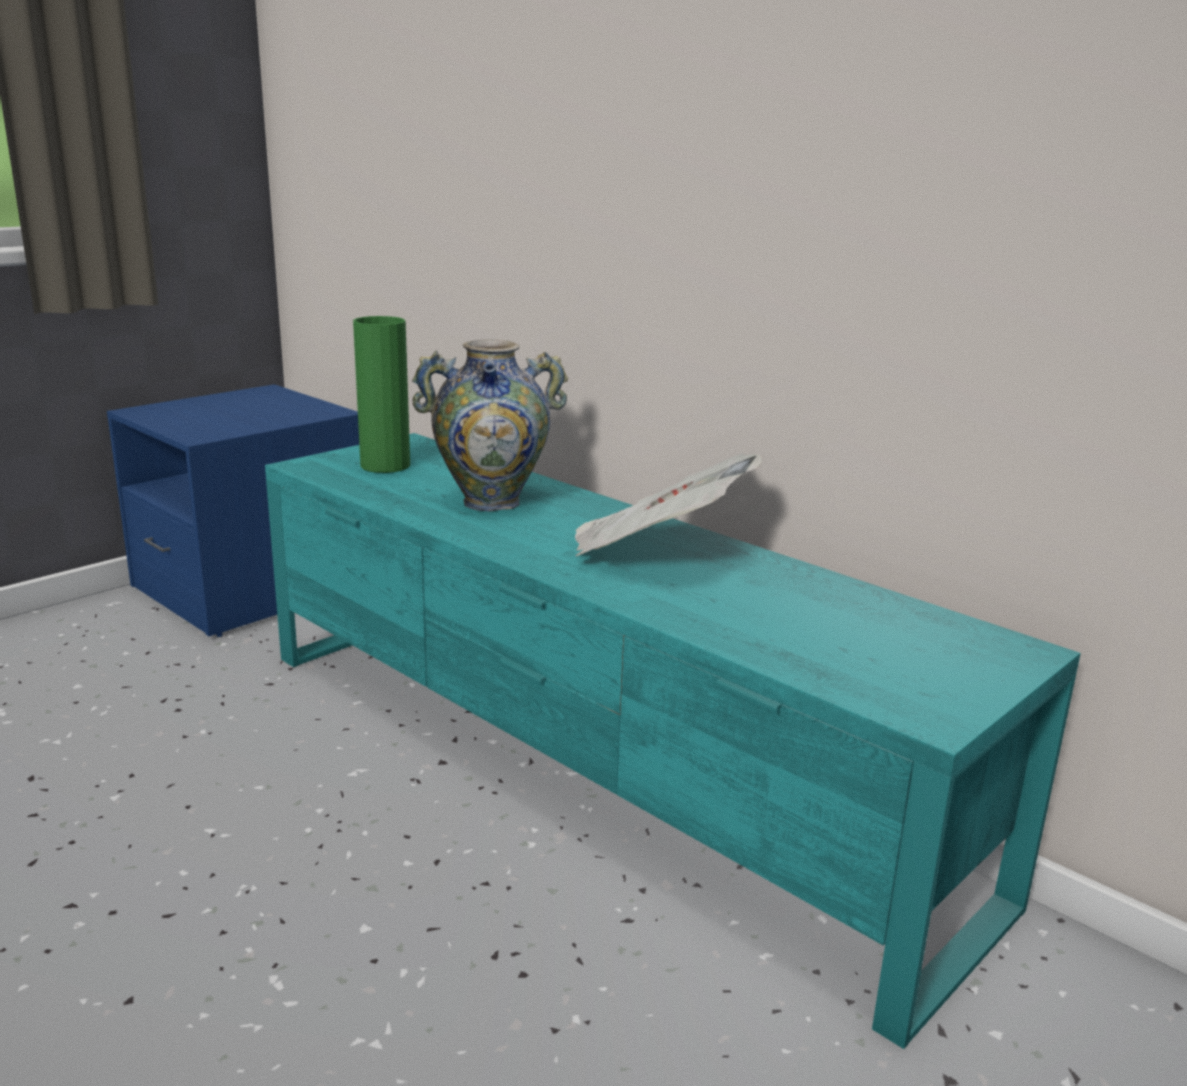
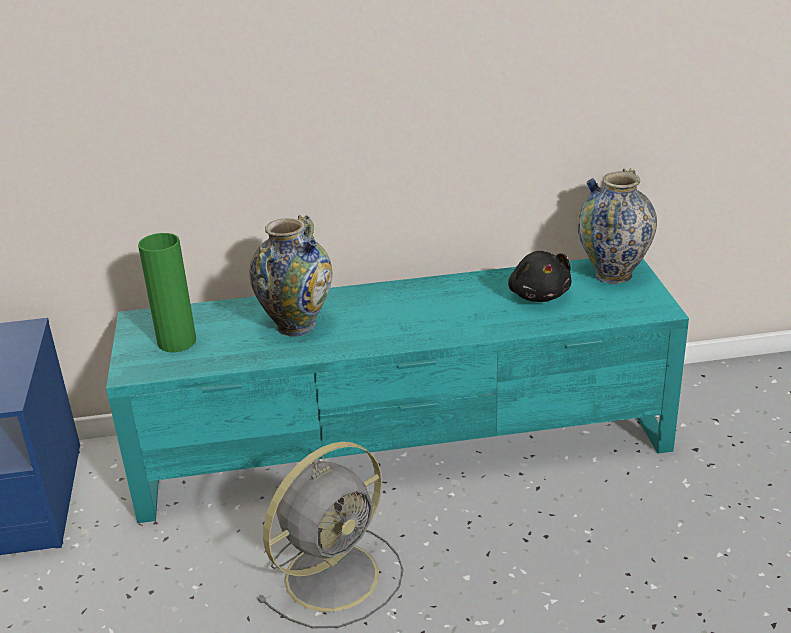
camera: 50 degrees left, 10 degrees up
(289, 813) = (335, 574): none -> grey fan
(655, 551) = (431, 303): newspaper -> none
(798, 610) = (539, 294): none -> black plush toy
(964, 649) = (613, 275): none -> vase

